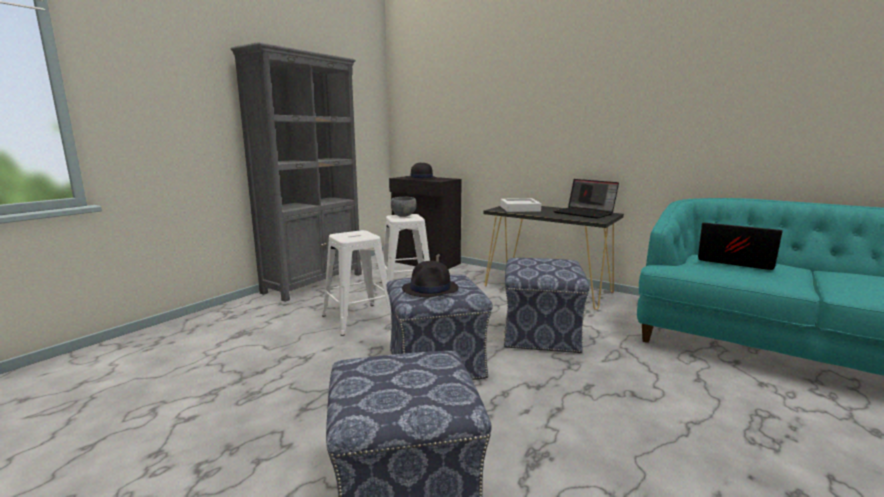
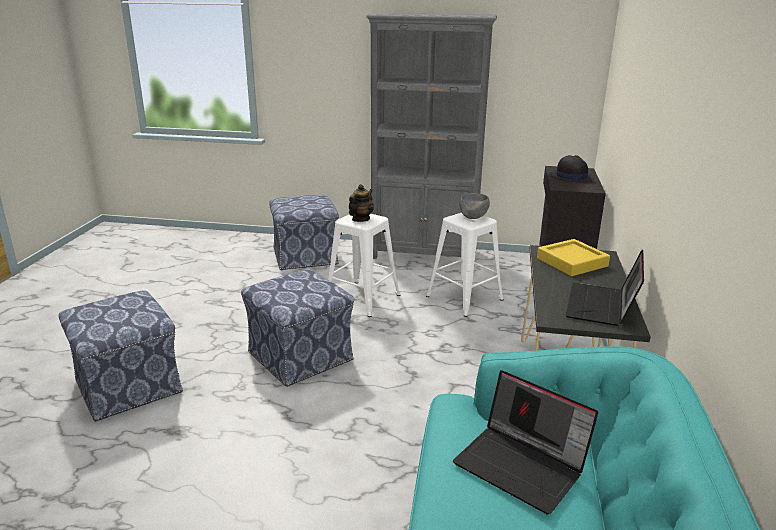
camera: 65 degrees right, 10 degrees up
(353, 236) = (360, 219): none -> teapot
(430, 289) = (284, 287): black hat -> none
(519, 209) = (572, 262): white tray -> yellow tray
(540, 334) = (406, 403): ottoman -> ottoman (306, 256)
(733, 262) = (522, 465): laptop -> laptop turned 120 degrees clockwise

